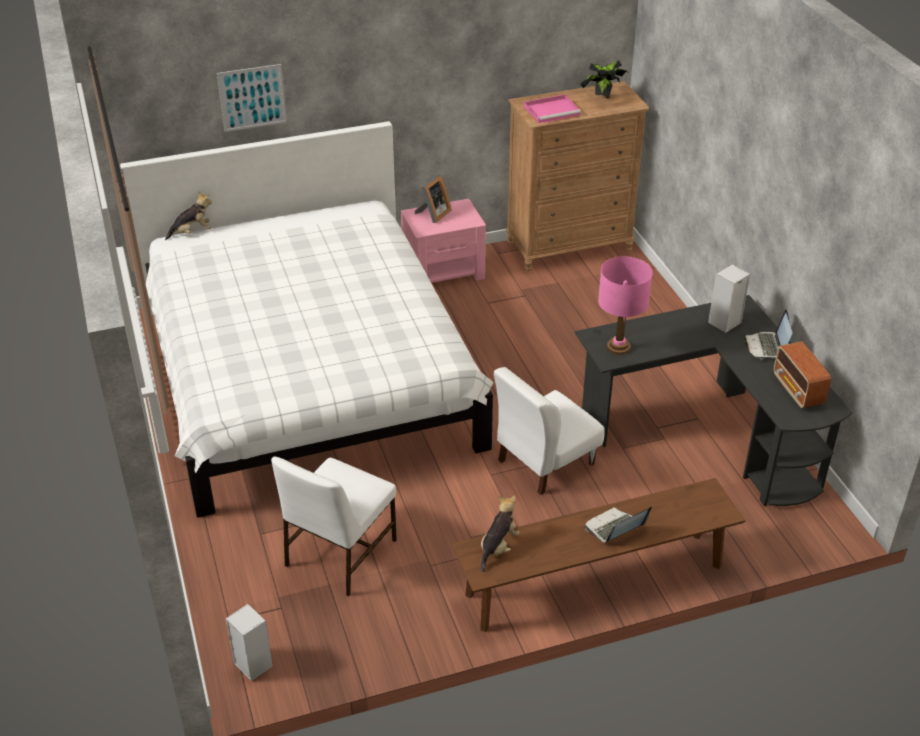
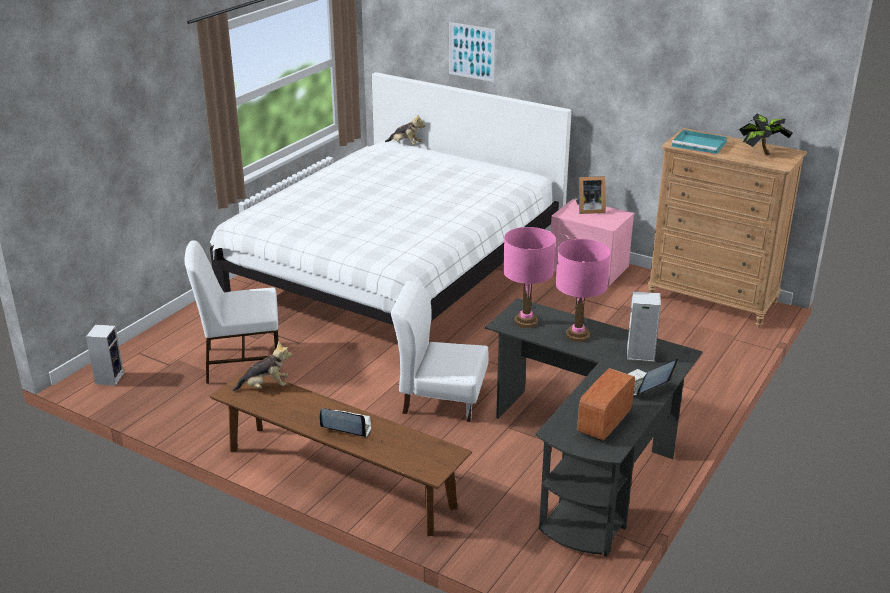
camera: 50 degrees right, 10 degrees down
(552, 111) = (700, 144): pink tray -> turquoise tray
(667, 335) = (577, 336): none -> pink table lamp

